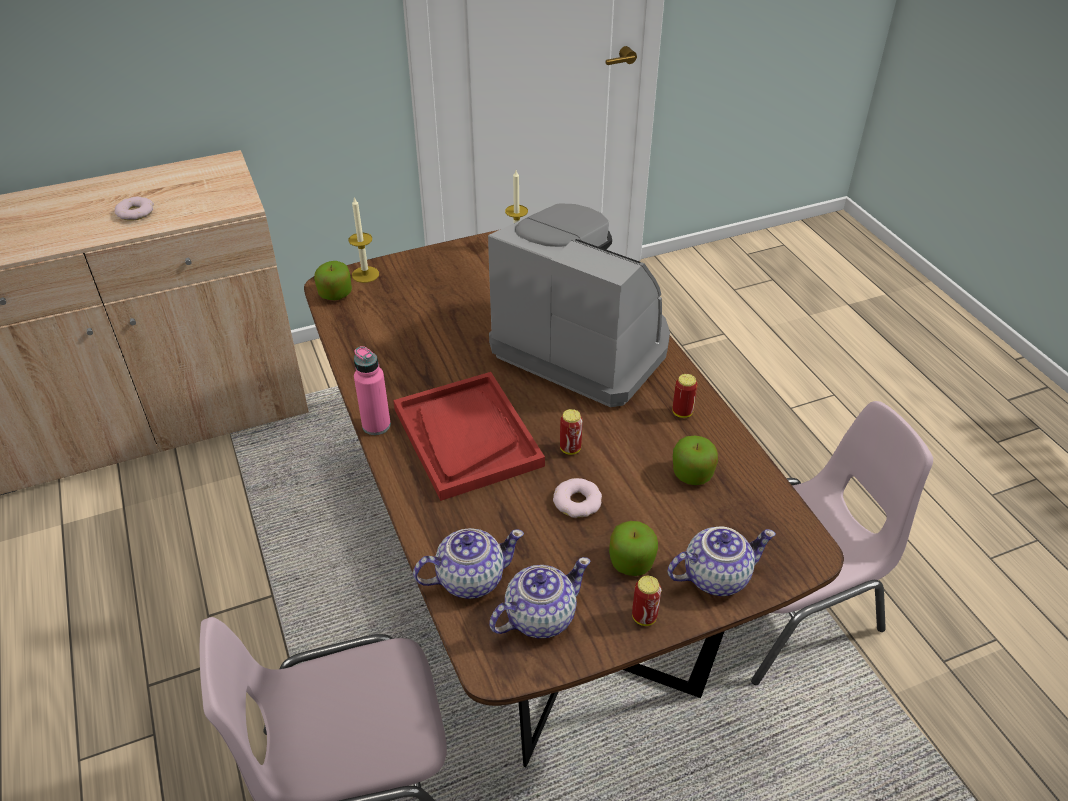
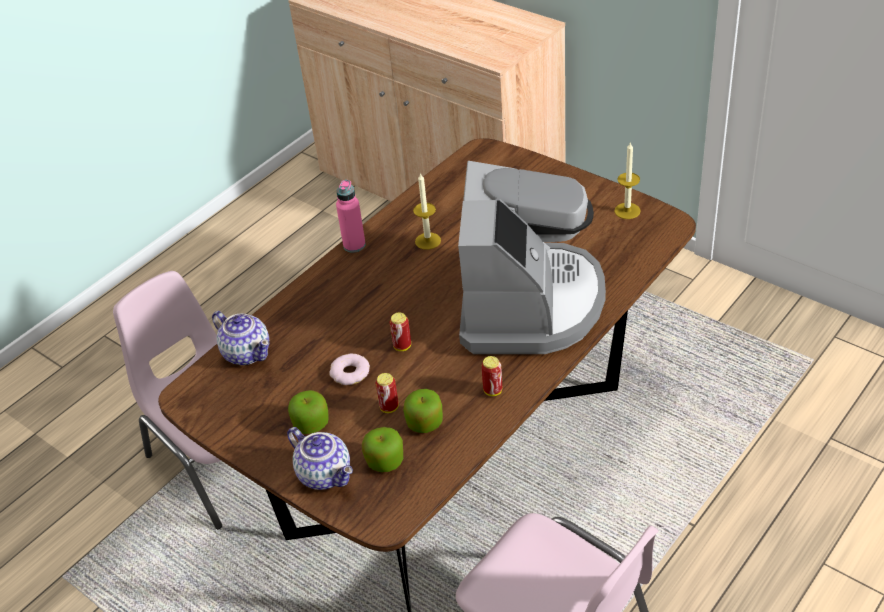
camera: 65 degrees right, 0 degrees up
(135, 212) = (444, 29): donut -> none
(335, 294) = (475, 157): apple -> apple (385, 461)
(365, 274) = (511, 158): candle -> candle (428, 241)
(466, 437) = (375, 291): red tray -> none
(539, 617) = (234, 398): teapot -> none
(644, 617) = (264, 450): can -> can (389, 407)

